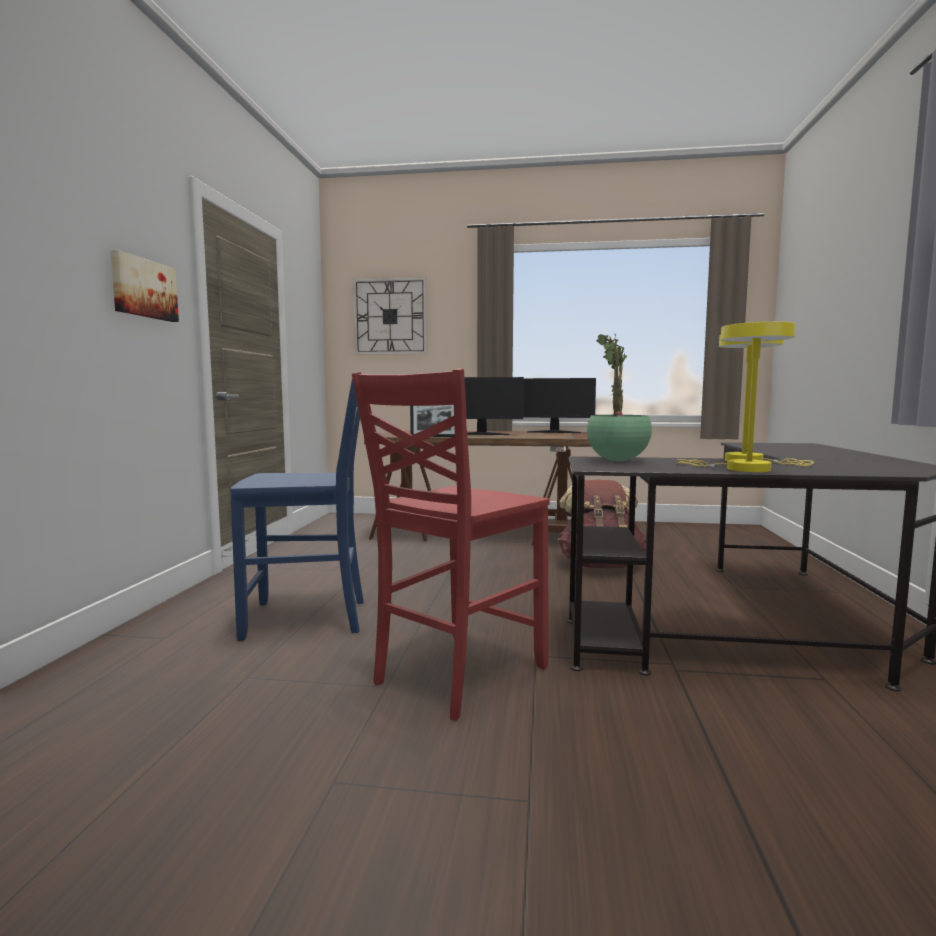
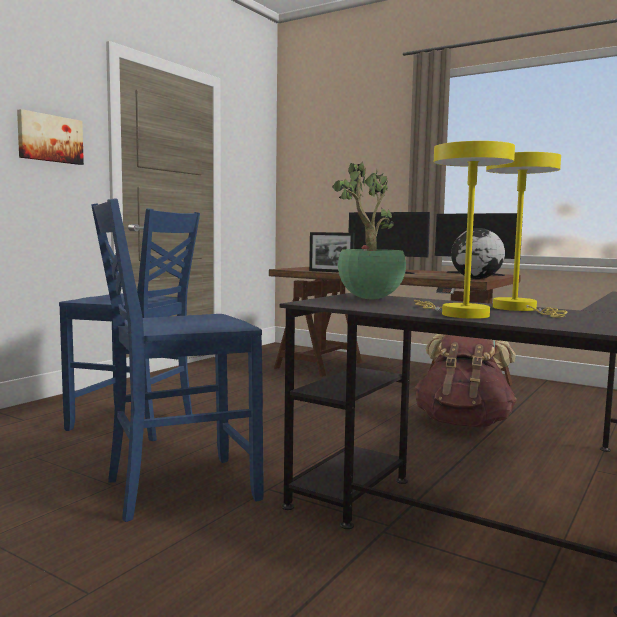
camera: 25 degrees right, 0 degrees up
(390, 316) = (332, 152): wall clock -> none
(456, 675) = (178, 489): red chair -> blue chair
(577, 437) = (475, 279): none -> globe

